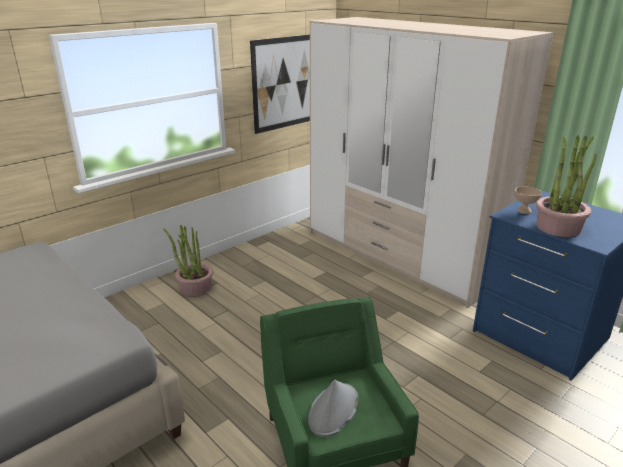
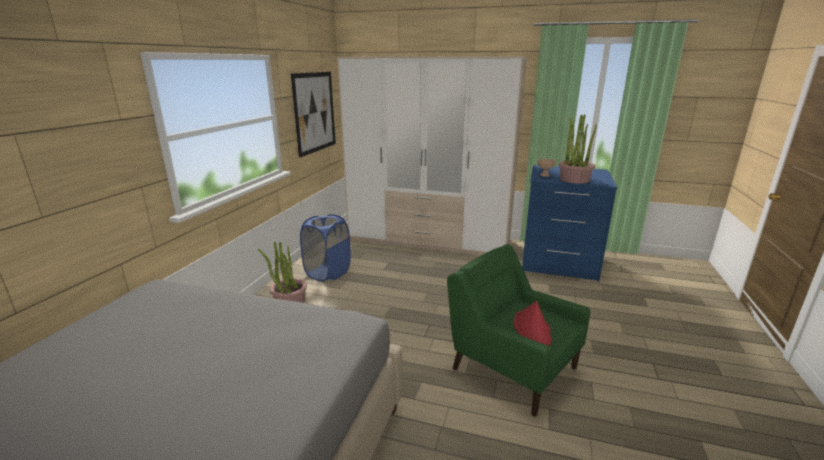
camera: 30 degrees left, 5 degrees down
(255, 266) = (328, 273): none -> blue laundry basket
(333, 410) = (532, 329): grey hat -> red hat

